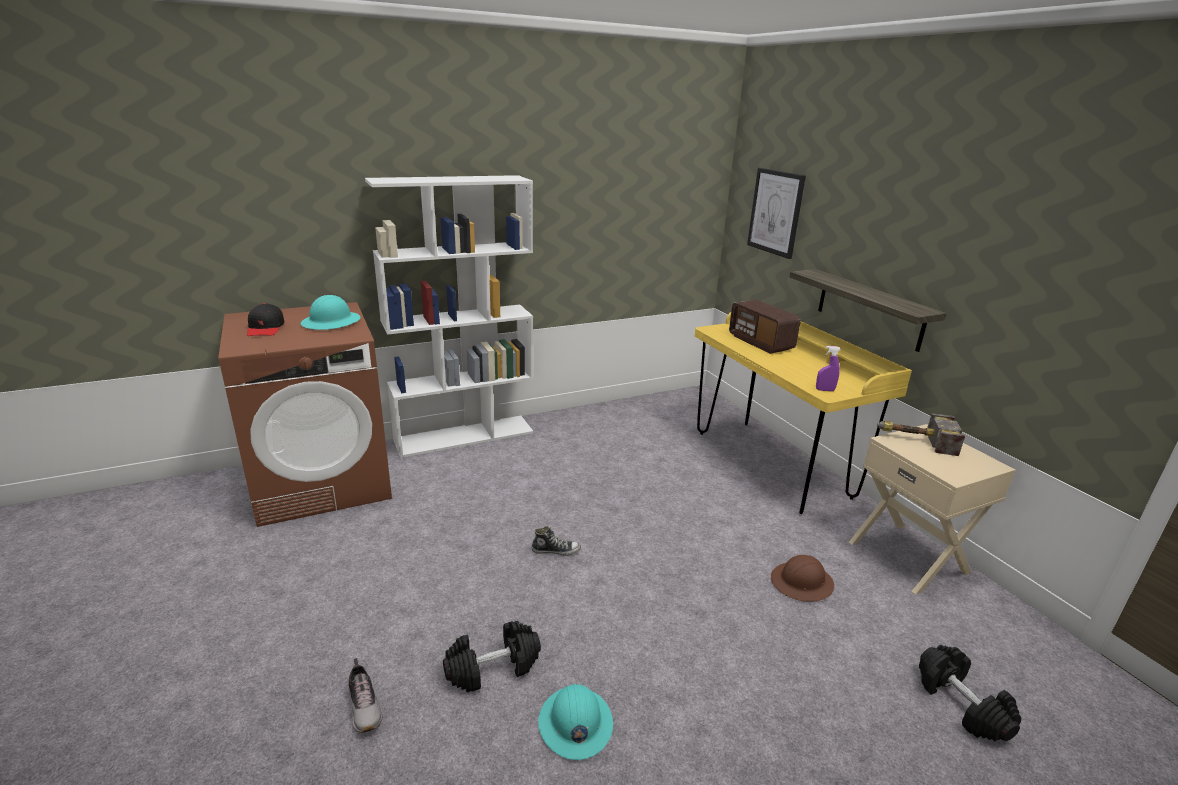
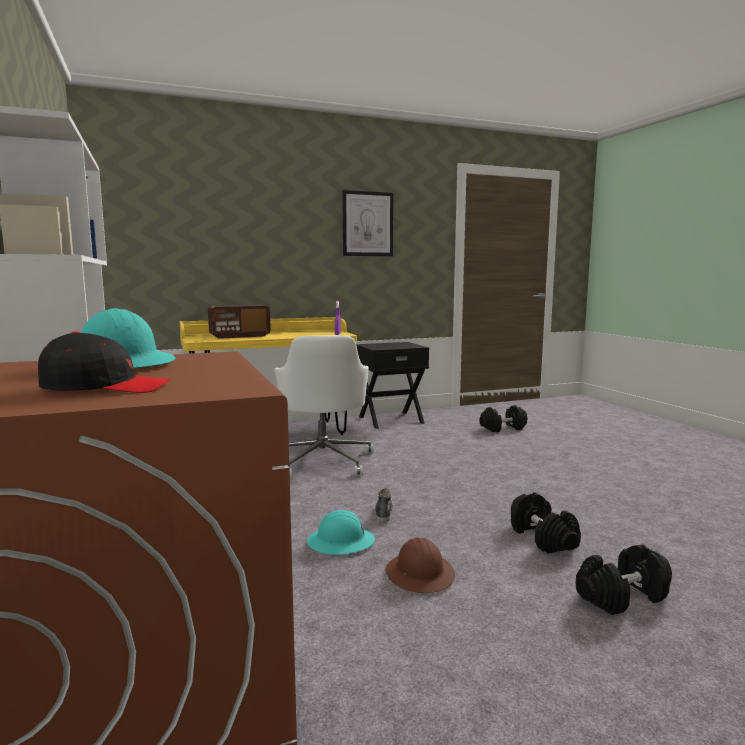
camera: 85 degrees left, 15 degrees down
(365, 706) = (622, 596): shoe -> black dumbbell
(575, 723) = (575, 509): turquoise hard hat -> turquoise hard hat (341, 542)
(692, 506) = (323, 461): none -> white office chair
(775, 212) = (163, 237): picture -> picture (367, 224)
(802, 583) = (418, 443): brown hard hat -> brown hard hat (420, 574)
(869, 309) = (287, 290): shelf -> none
(909, 556) = (390, 419): beige nightstand -> black nightstand
(913, 439) = (376, 346): hammer -> none

